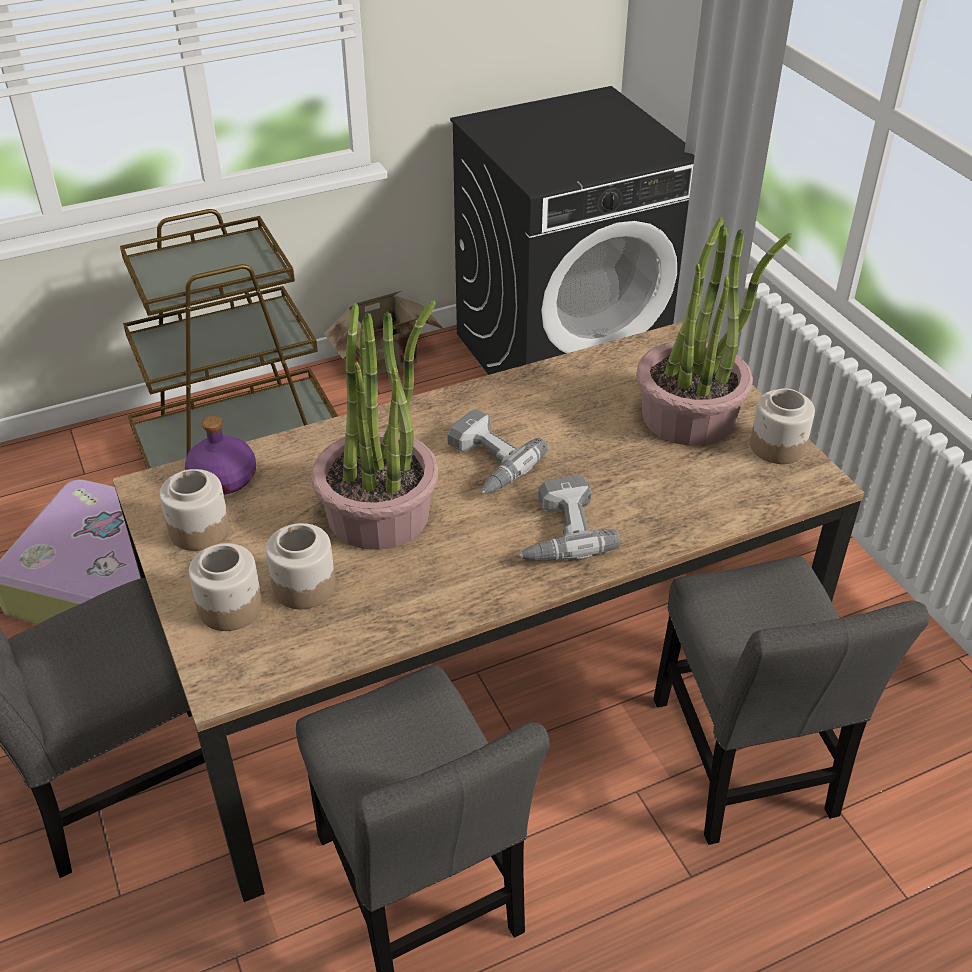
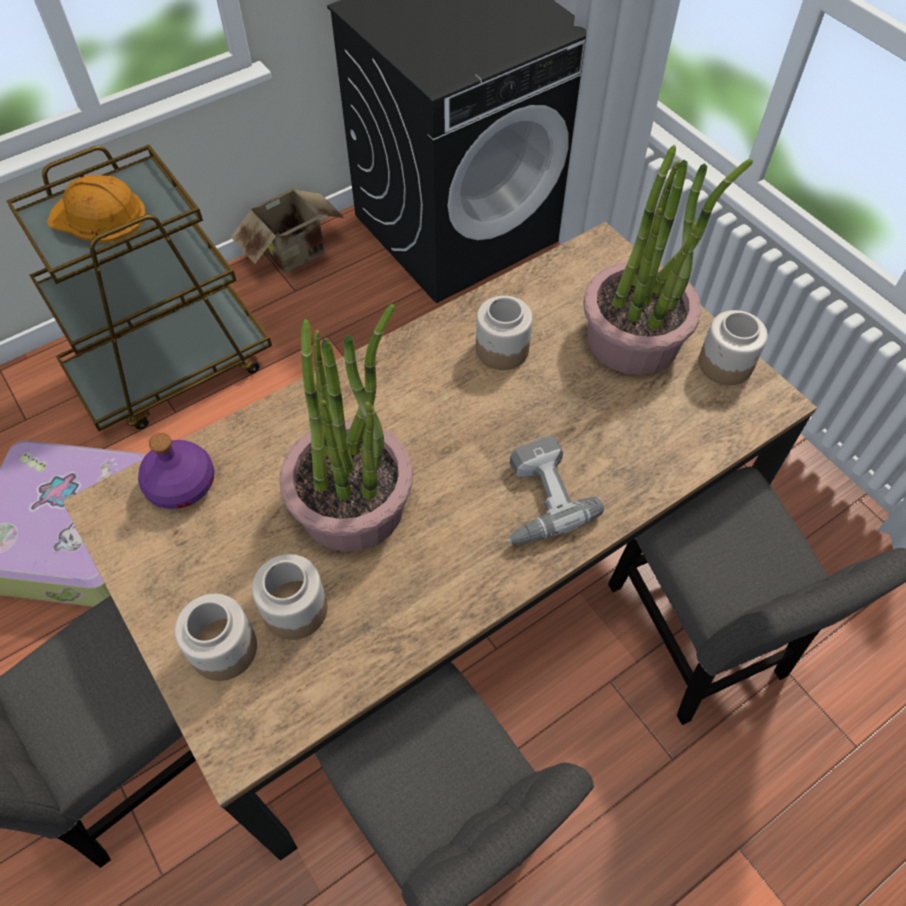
camera: 10 degrees left, 15 degrees up
(199, 268) = (98, 216): none -> orange hard hat
(199, 530) = (170, 554): jar -> jar (501, 349)
(485, 463) = (447, 424): power drill -> none

